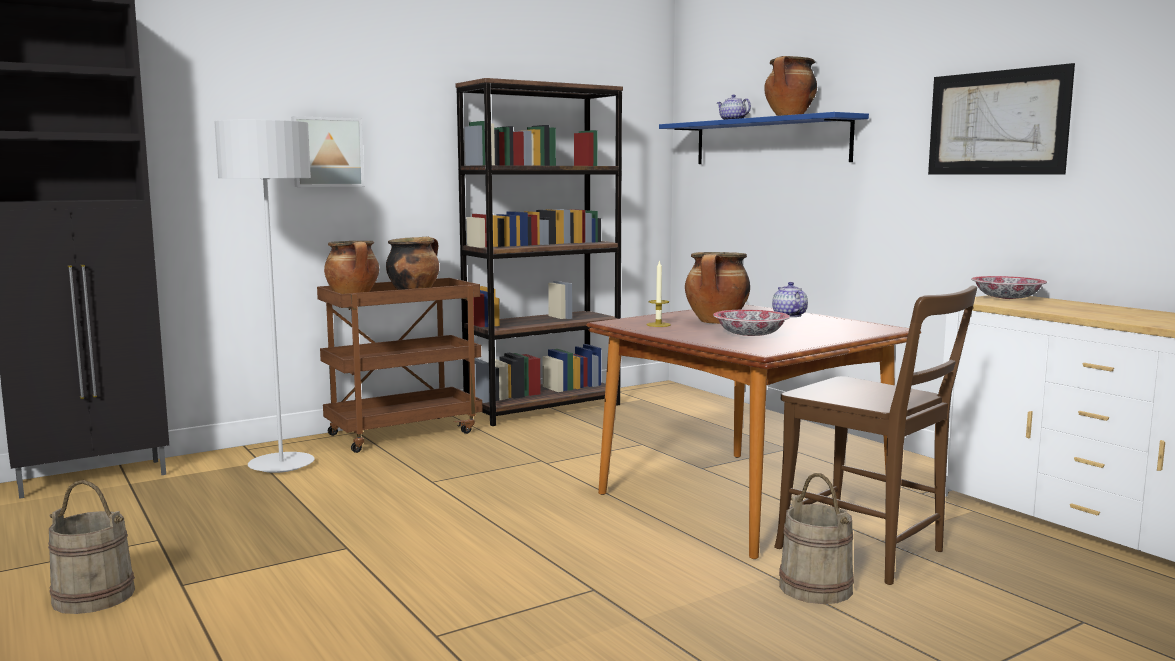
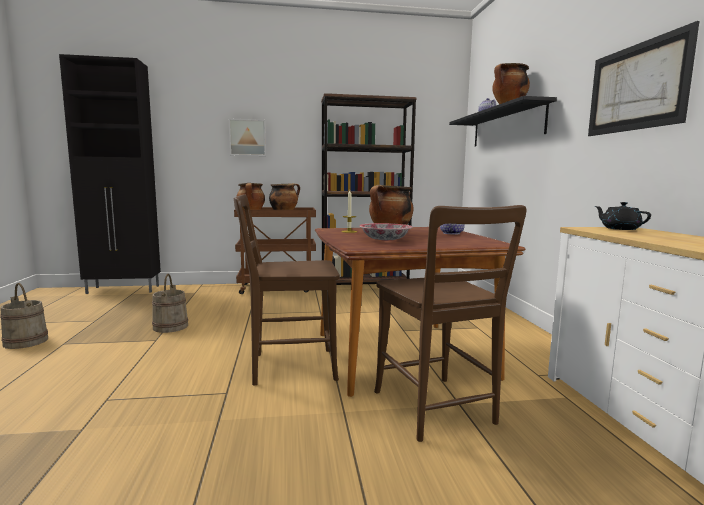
camera: 25 degrees right, 0 degrees up
(281, 465) = (200, 295): grey floor lamp -> none
(622, 542) = (288, 366): none -> brown chair
(769, 141) = (506, 126): blue shelf -> black shelf
(815, 587) = (360, 428): beige bucket -> beige bucket (170, 326)
(1006, 298) = (619, 229): bowl -> black teapot

